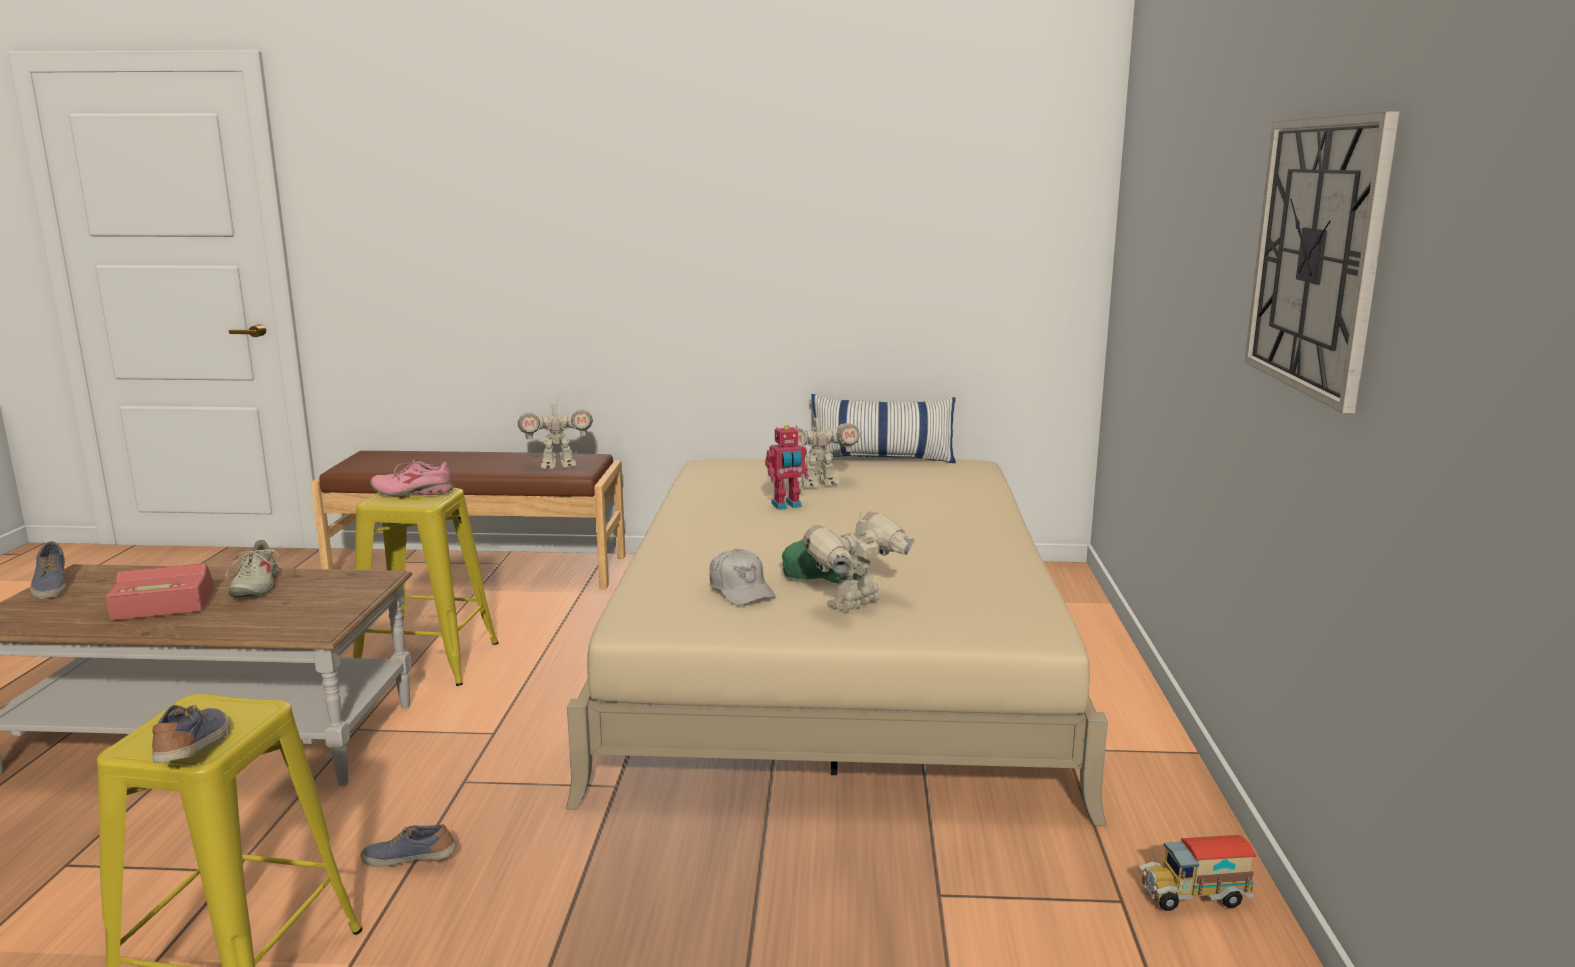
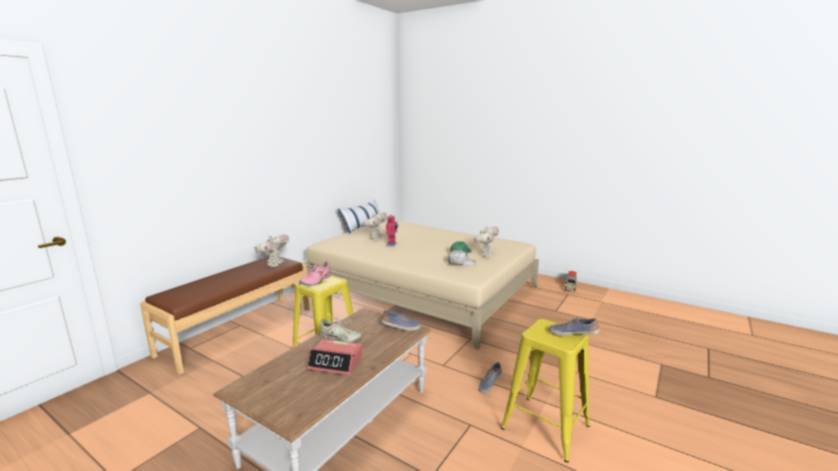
camera: 60 degrees left, 0 degrees up
(50, 586) = (252, 398): shoe -> shoe (401, 327)
(163, 604) = (336, 363): alarm clock -> alarm clock turned 90 degrees counterclockwise
(857, 605) = (486, 254): toy robot -> toy robot turned 150 degrees counterclockwise
(1316, 255) = (560, 138): wall clock -> none

